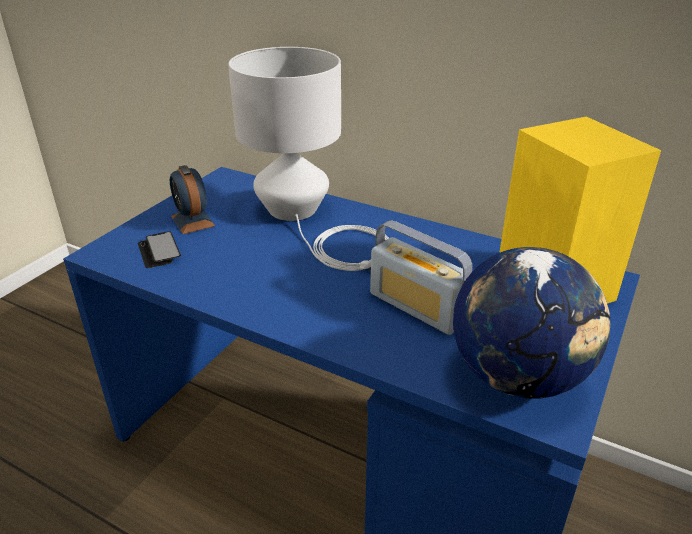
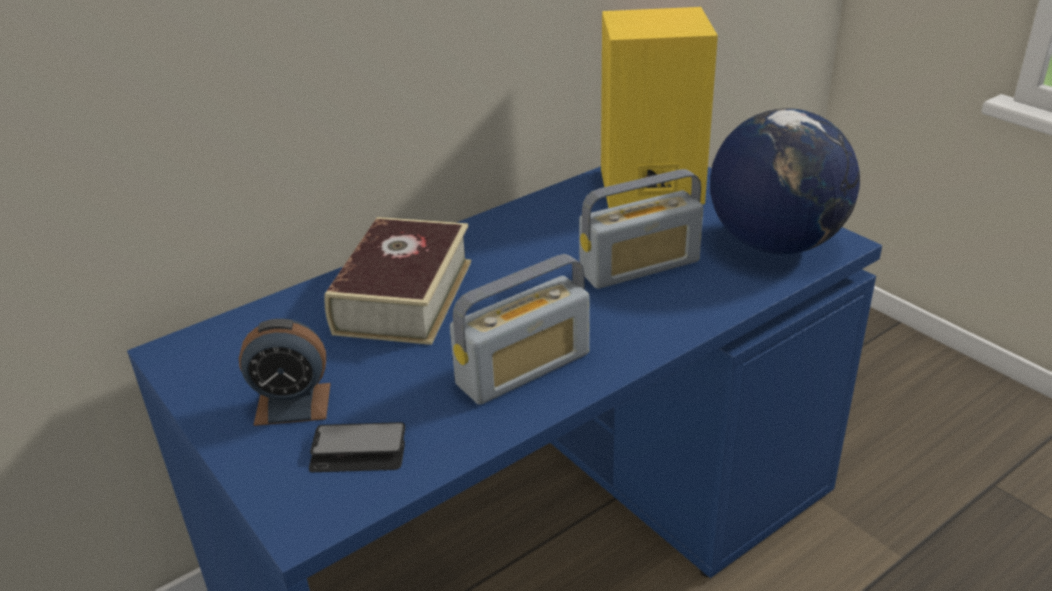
camera: 65 degrees left, 0 degrees up
(257, 286) = (523, 369): none -> radio
(313, 223) = (404, 296): grey table lamp -> book

